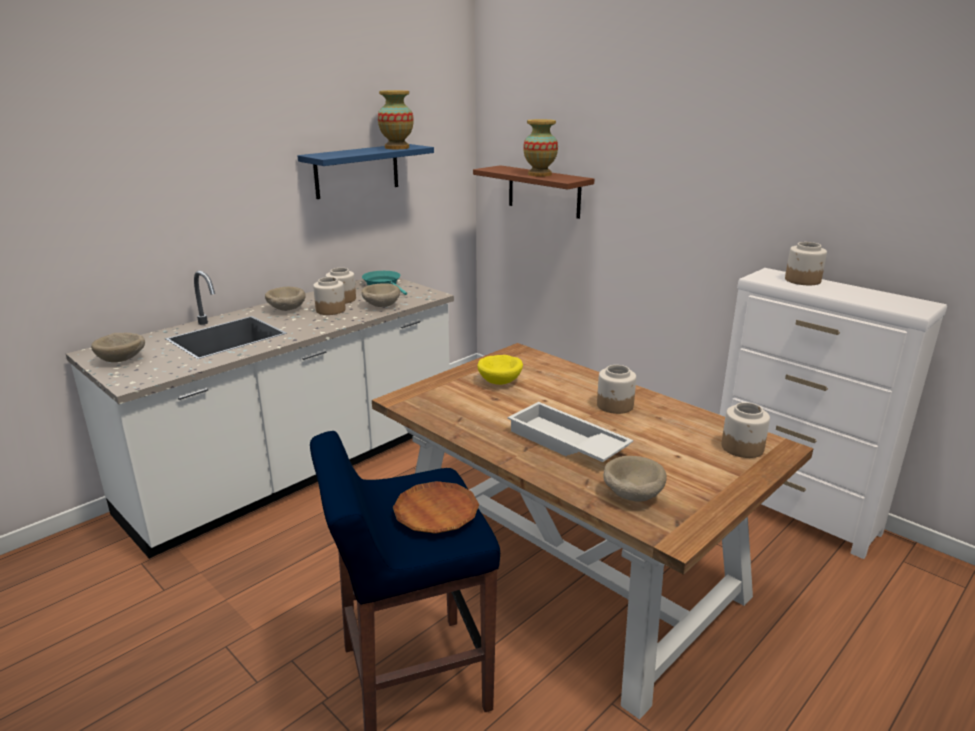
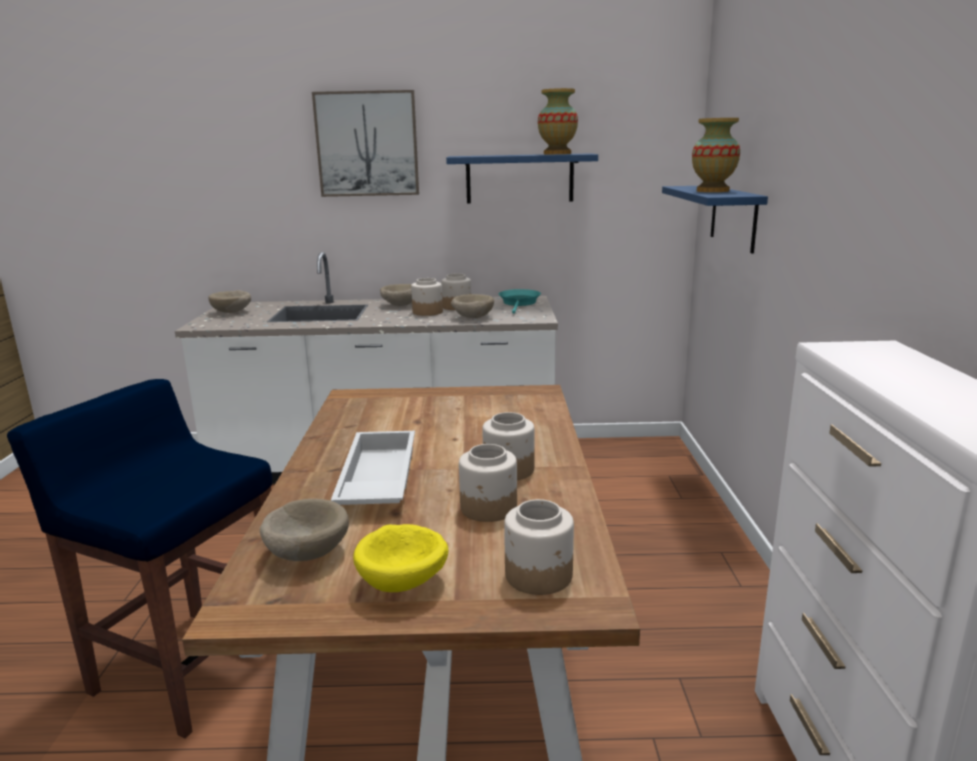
camera: 45 degrees right, 5 degrees down
(220, 148) = (367, 144): none -> picture
(436, 512) = (167, 485): brown plate -> none
(500, 381) = (458, 410): yellow bowl -> yellow bowl (405, 582)
(544, 191) = (733, 217): brown shelf -> blue shelf
(803, 280) = (908, 365): jar -> jar (489, 508)

